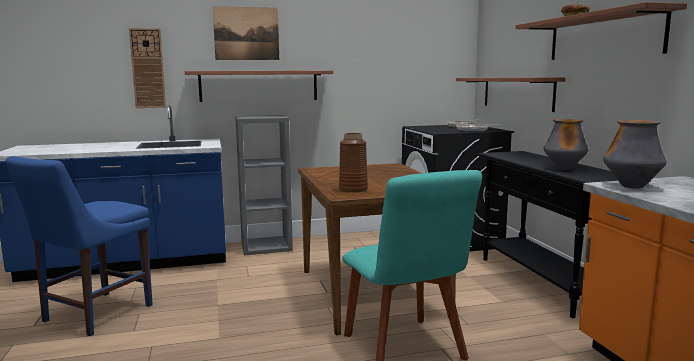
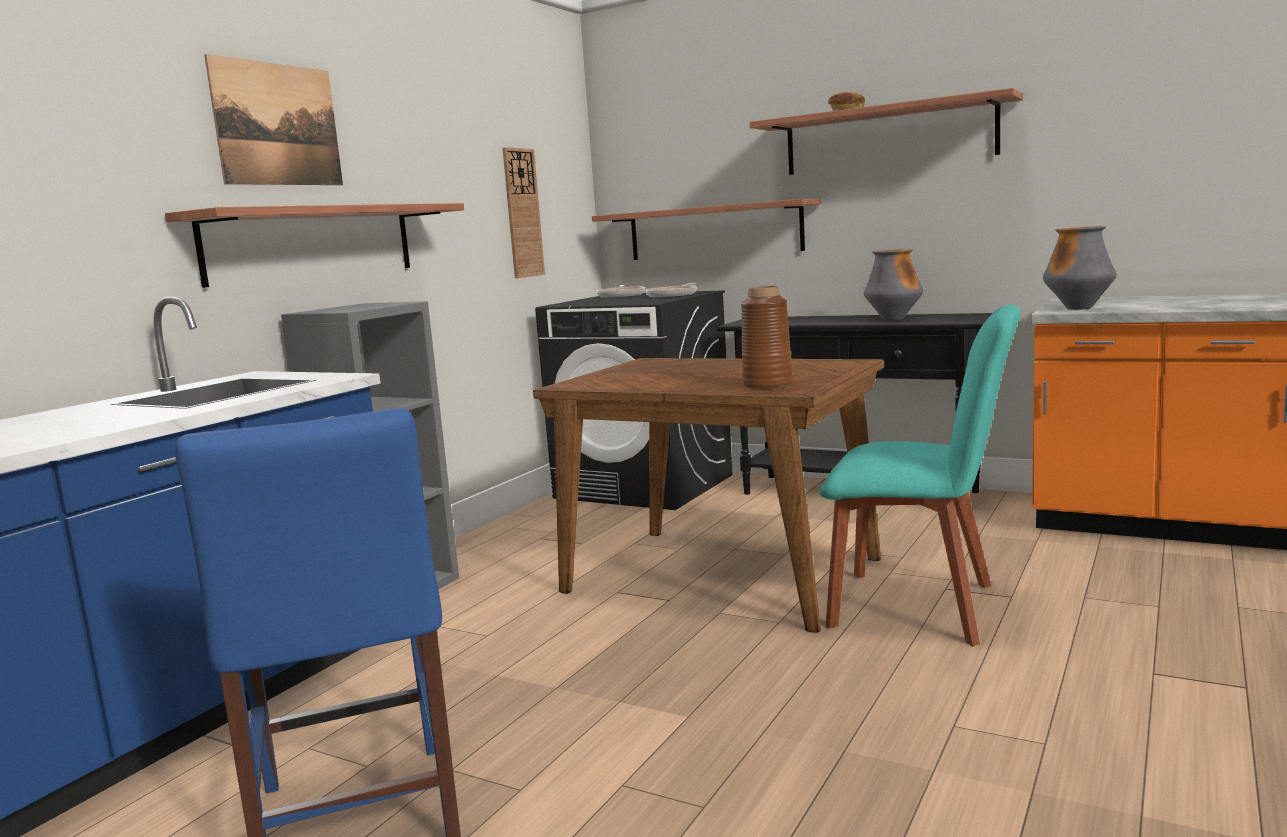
camera: 45 degrees left, 0 degrees up
(148, 68) = (73, 207): wall clock -> wall clock (522, 213)

